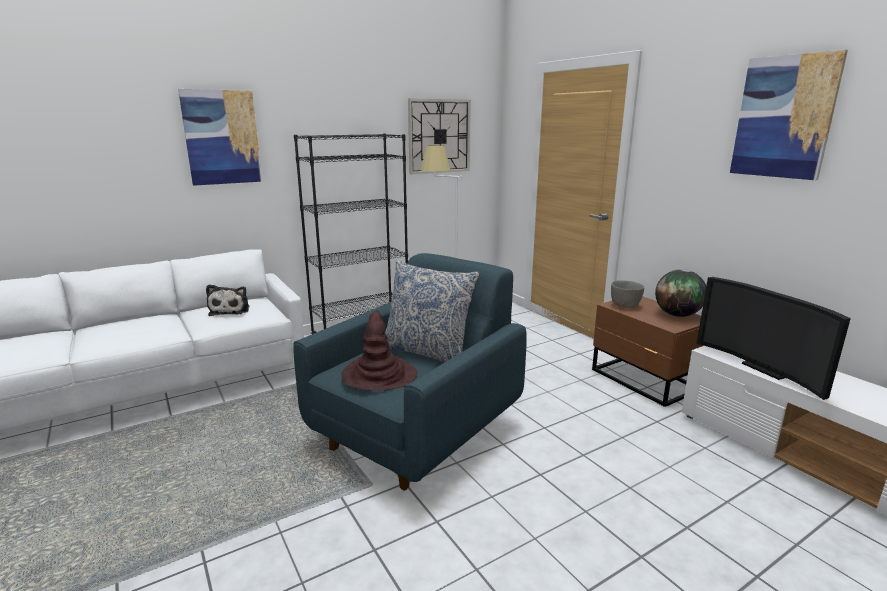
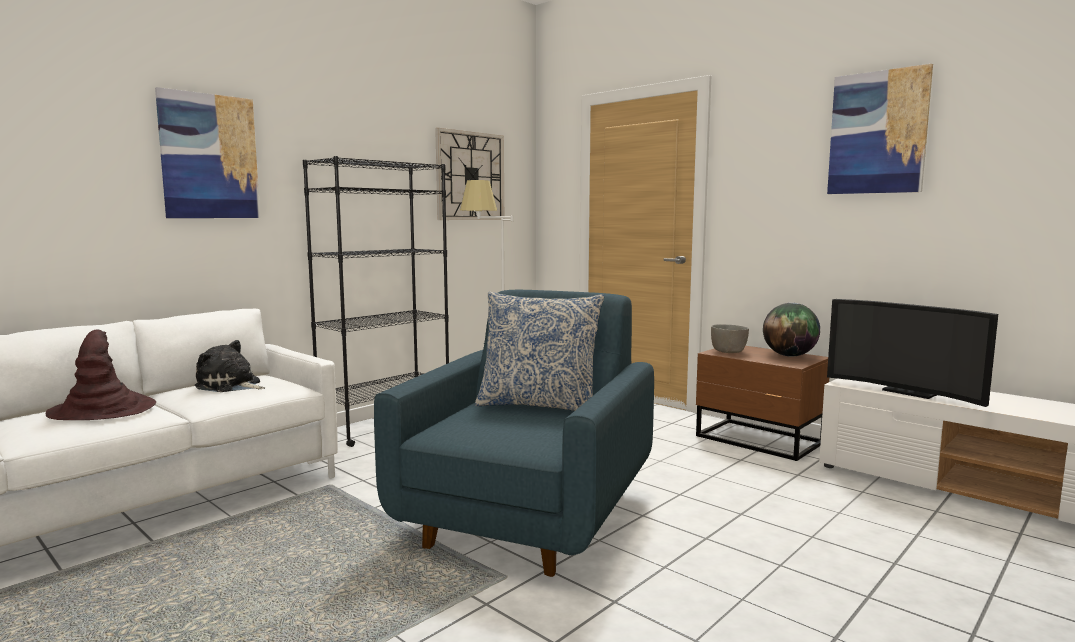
camera: 15 degrees left, 10 degrees down
(231, 310) = (230, 386): plush toy -> plush toy turned 135 degrees clockwise
(379, 375) = (497, 428): brown hat -> brown hat (103, 410)

